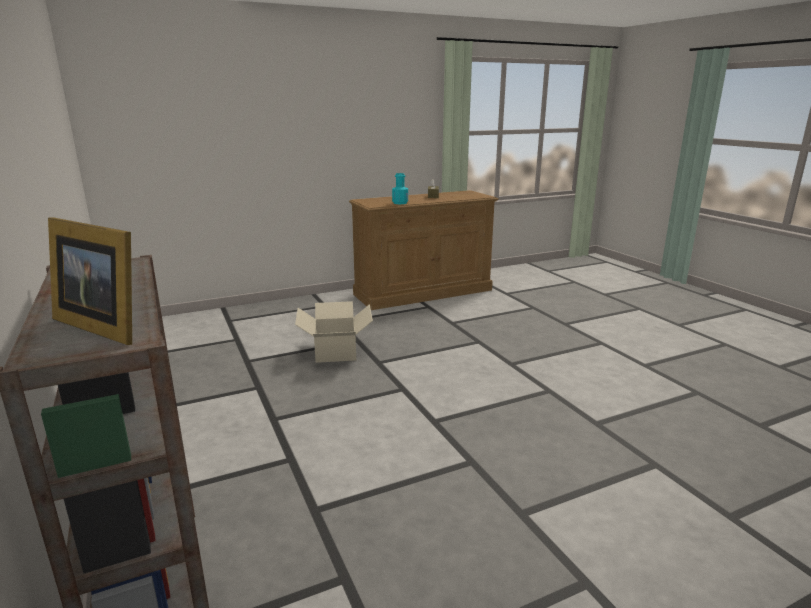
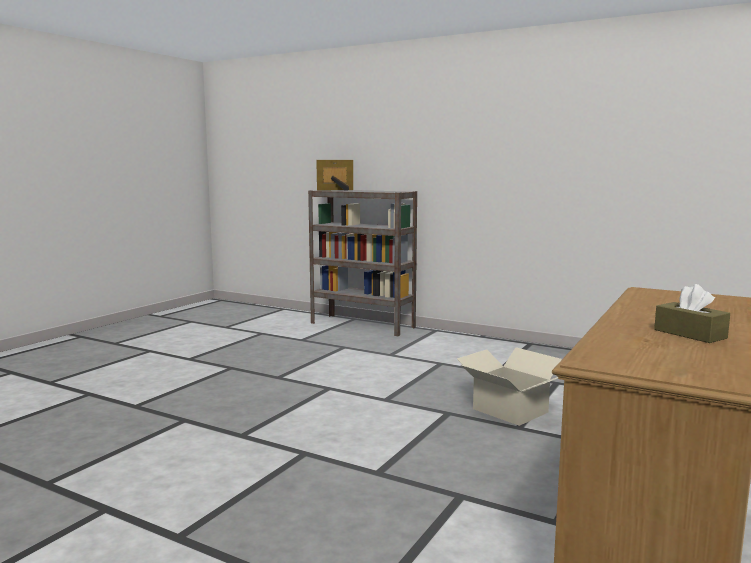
camera: 145 degrees right, 10 degrees down
(400, 203) = (643, 302): turquoise bottle -> none

